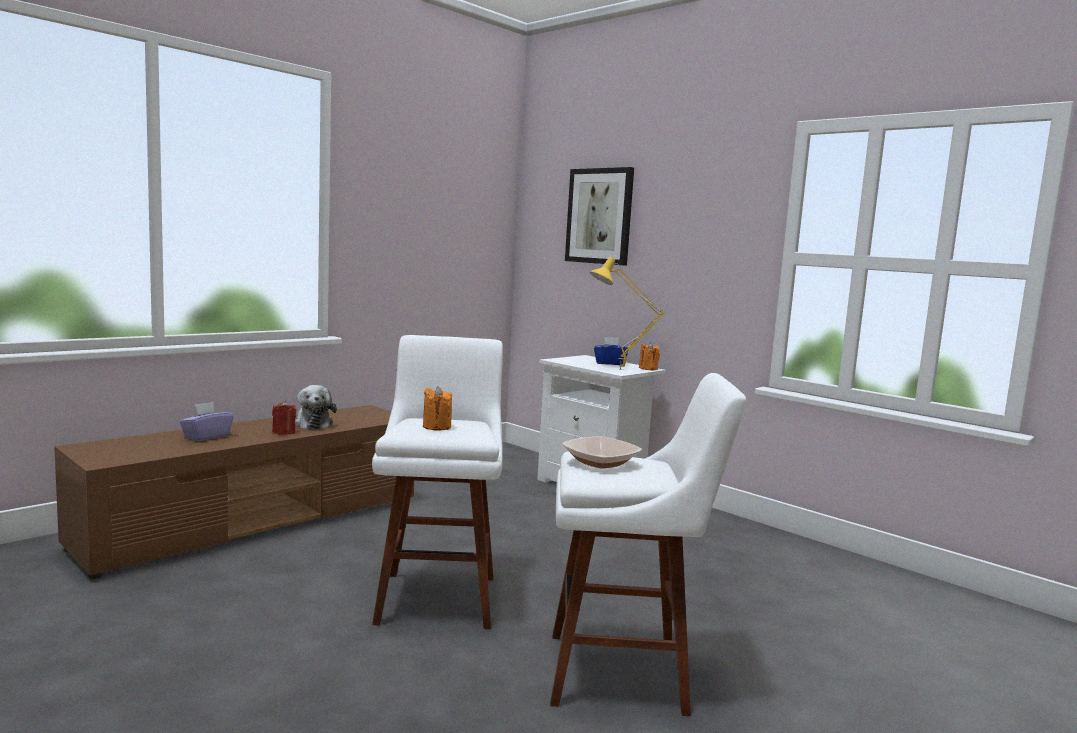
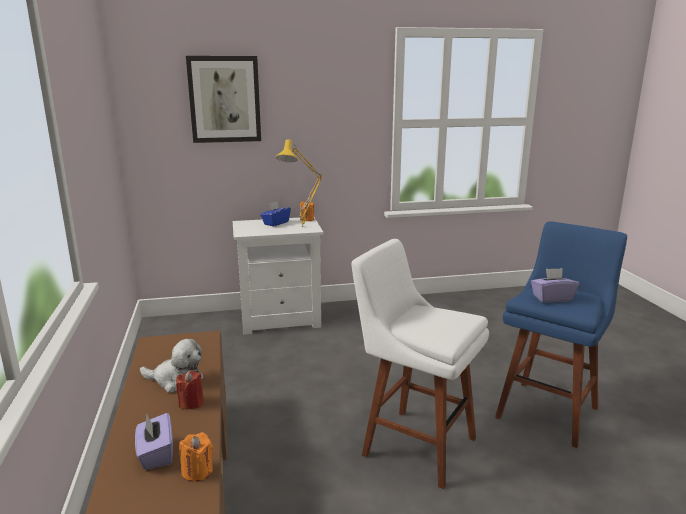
camera: 55 degrees left, 10 degrees up
(437, 427) = (440, 323): orange candle -> orange candle (197, 471)
(600, 462) = (552, 298): bowl -> purple tissue box
(625, 673) = (549, 410): white stool -> blue stool

